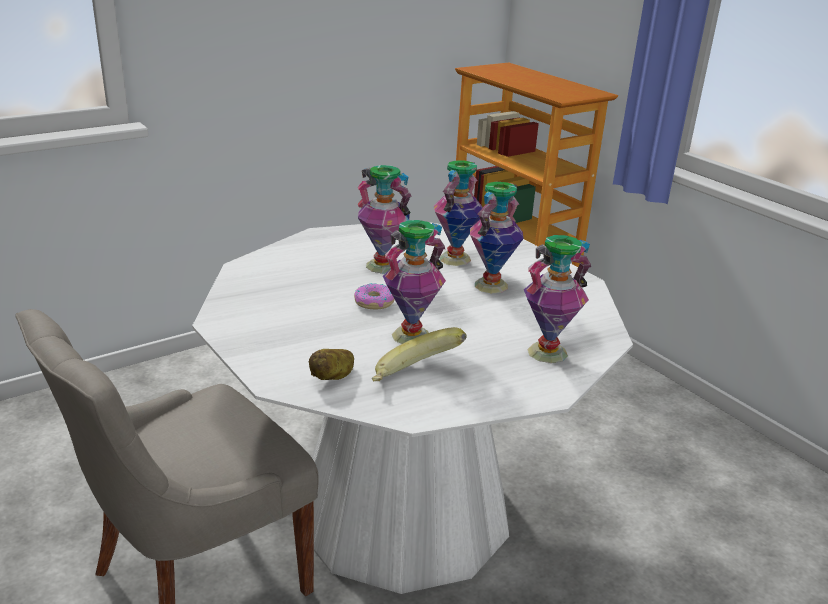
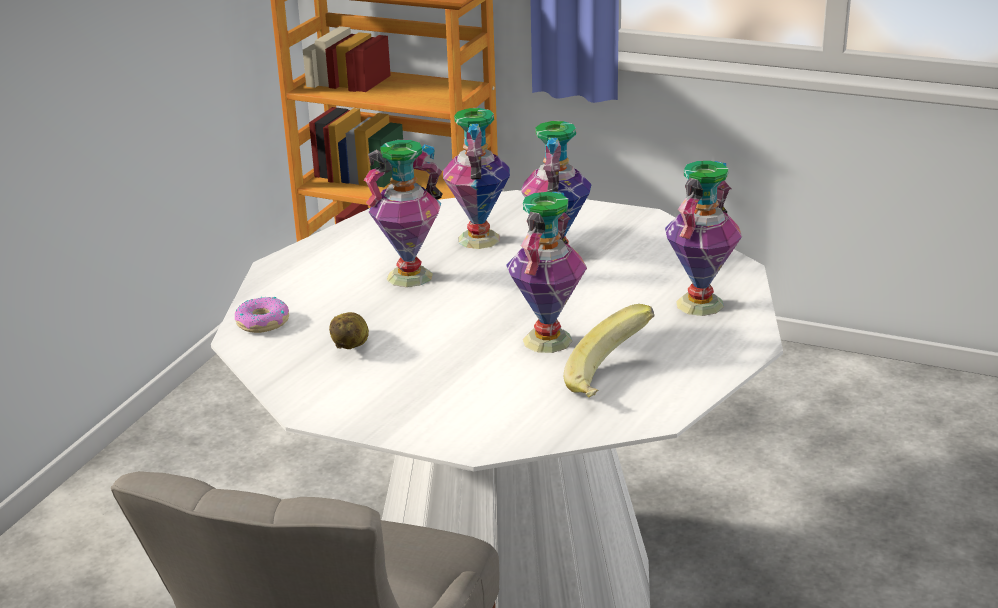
camera: 30 degrees left, 0 degrees up
(333, 376) = (527, 413): potato -> potato (351, 345)
(374, 302) = (459, 320): donut -> donut (262, 323)

